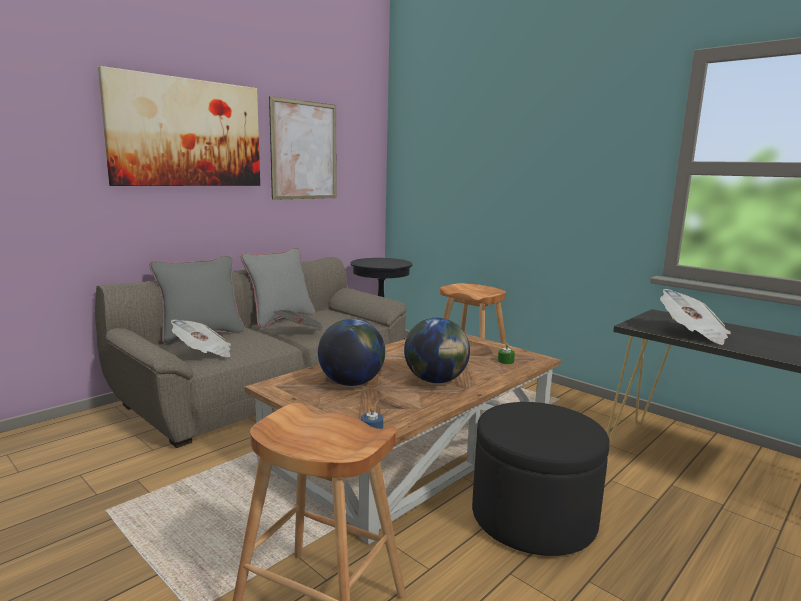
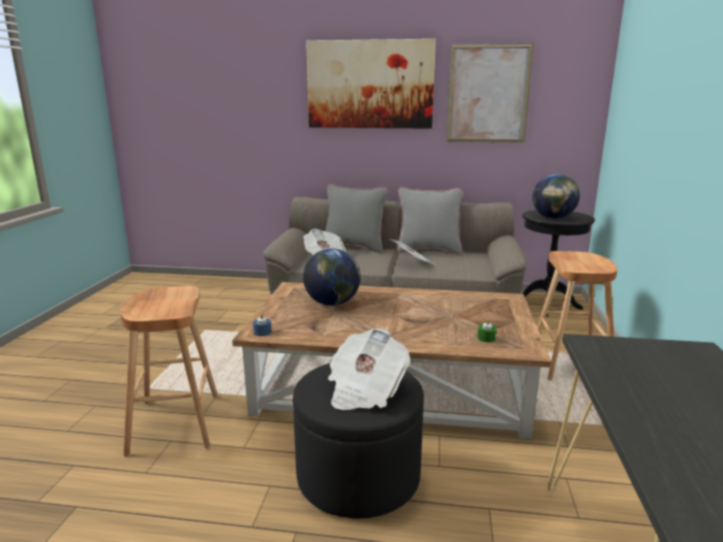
camera: 55 degrees right, 5 degrees up
(436, 381) = (385, 325): globe -> globe (553, 218)
(692, 334) = (633, 380): newspaper -> newspaper (365, 390)

